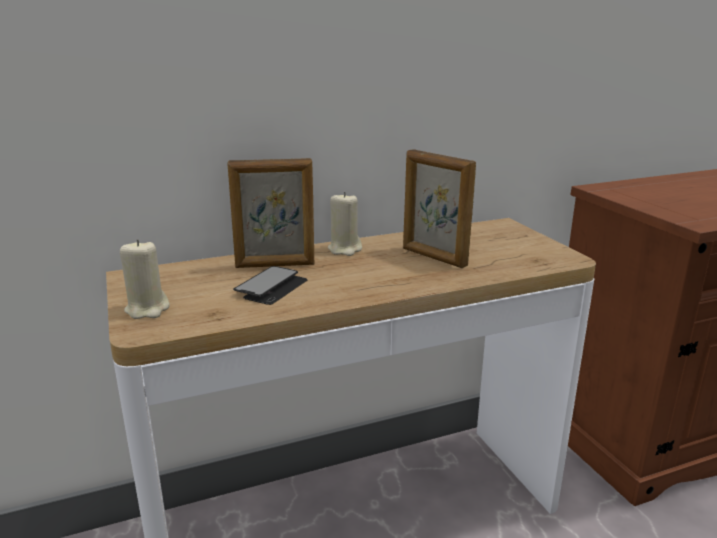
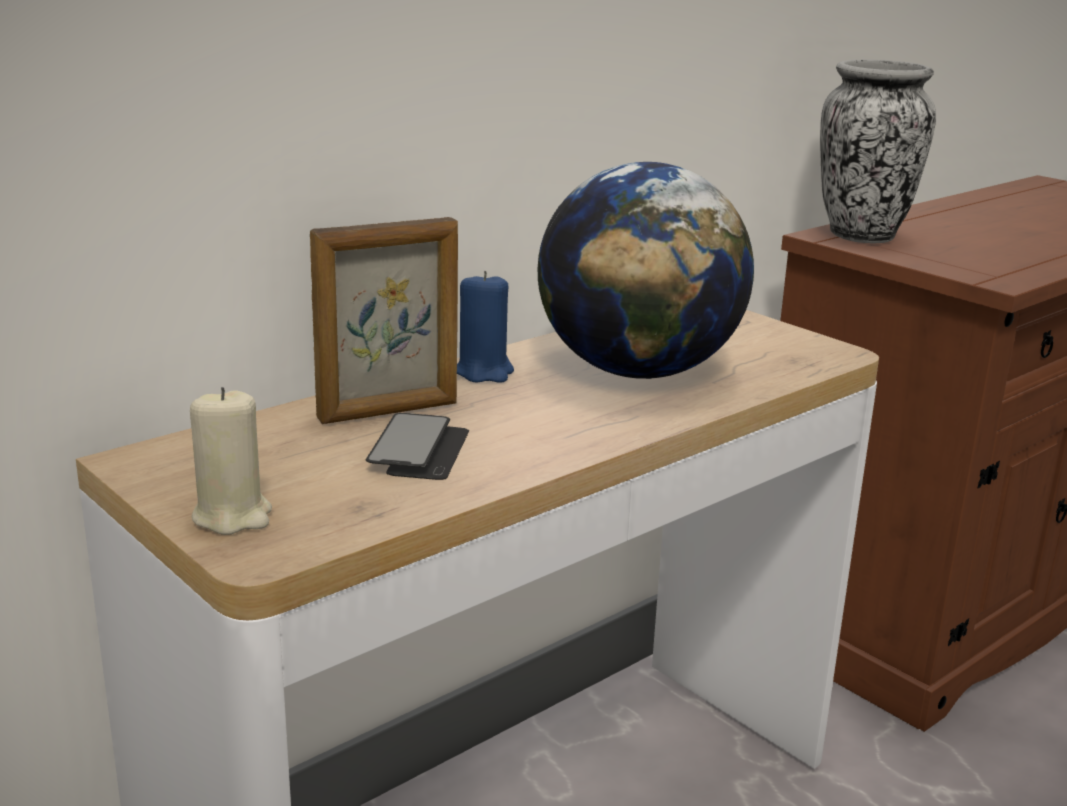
camera: 20 degrees left, 0 degrees up
(345, 249) = (484, 372): beige candle -> blue candle
(433, 257) = (638, 371): picture frame -> globe
(624, 189) = (862, 235): none -> vase

